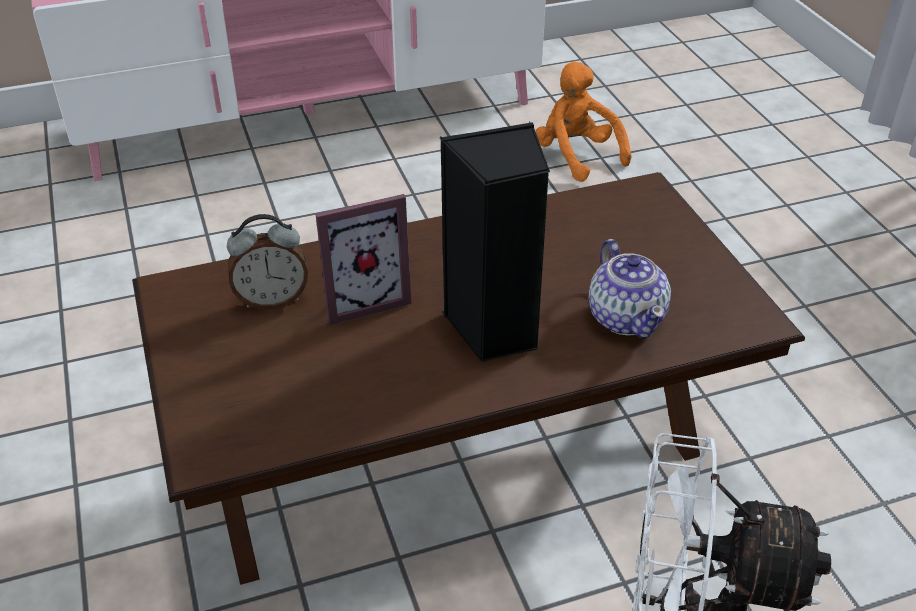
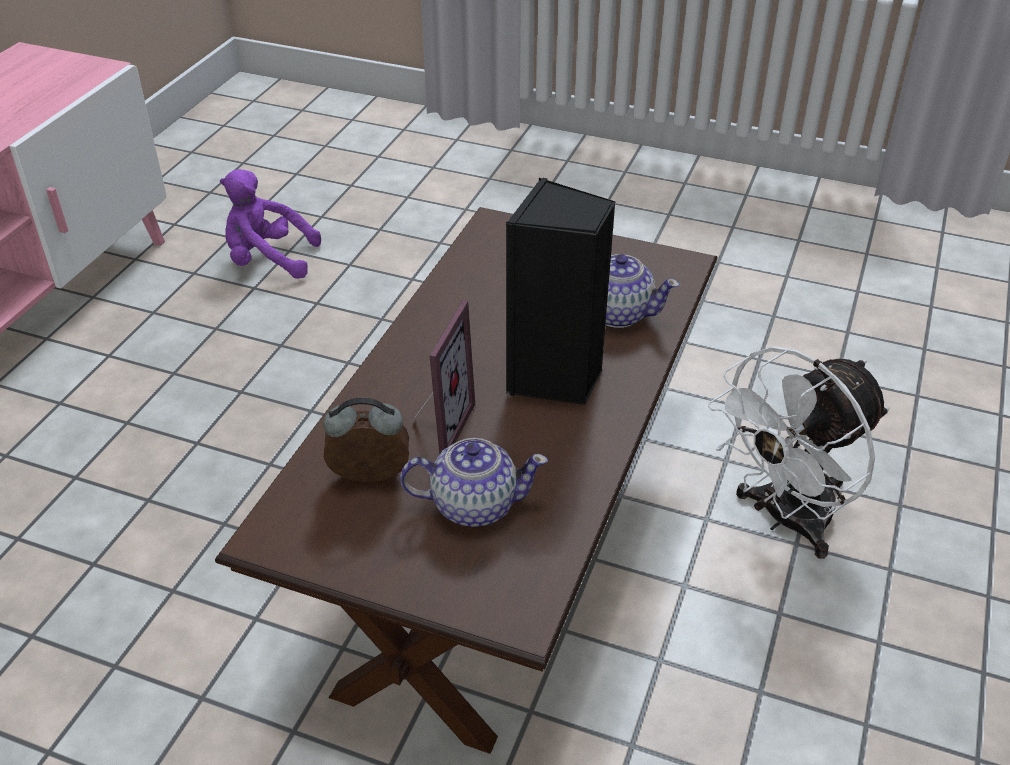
camera: 50 degrees left, 0 degrees up
(272, 300) = (370, 479): alarm clock -> alarm clock turned 120 degrees counterclockwise
(298, 365) = (473, 505): none -> teapot
(576, 156) = (268, 260): orange plush toy -> purple plush toy

